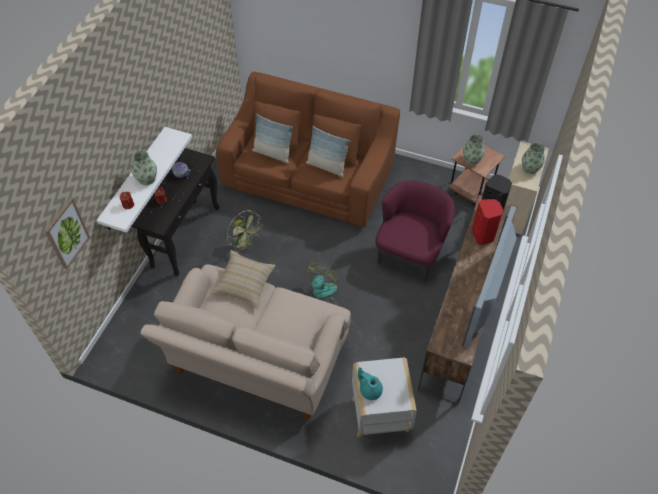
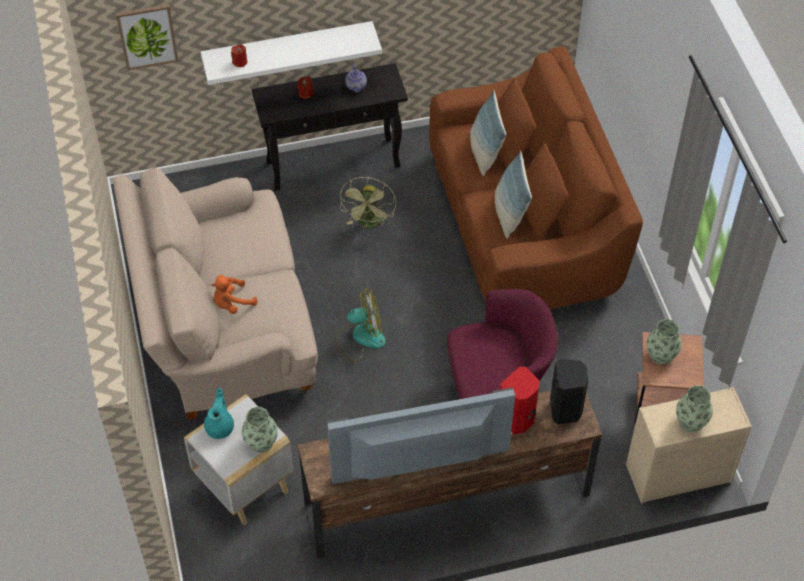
camera: 55 degrees right, 0 degrees up
(147, 179) = (286, 54): vase -> vase (261, 442)
(244, 284) = (267, 237): beige pillow -> none
(280, 331) = (232, 303): none -> orange plush toy

